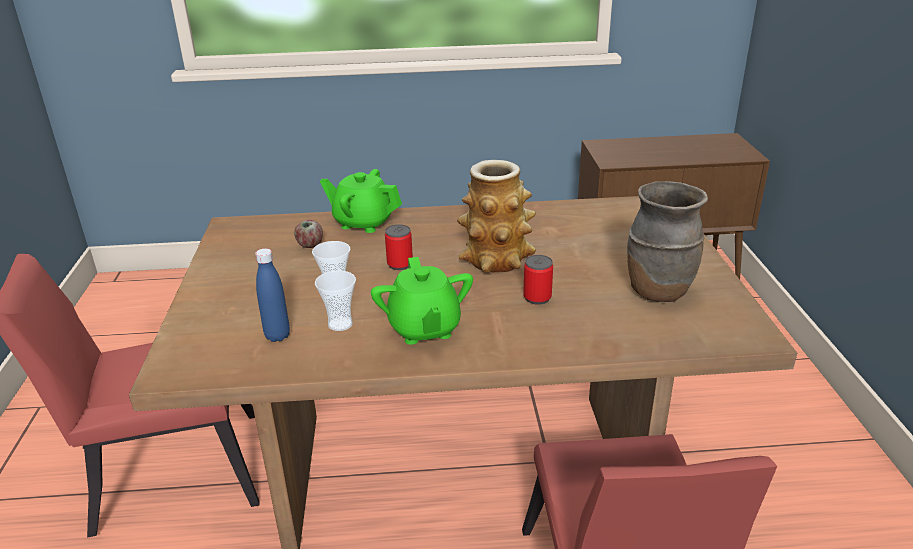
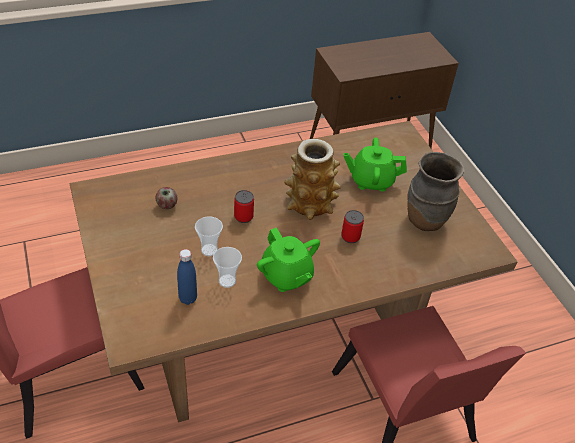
camera: 20 degrees left, 15 degrees up
(363, 222) = (196, 175): green teapot -> green teapot (371, 181)

